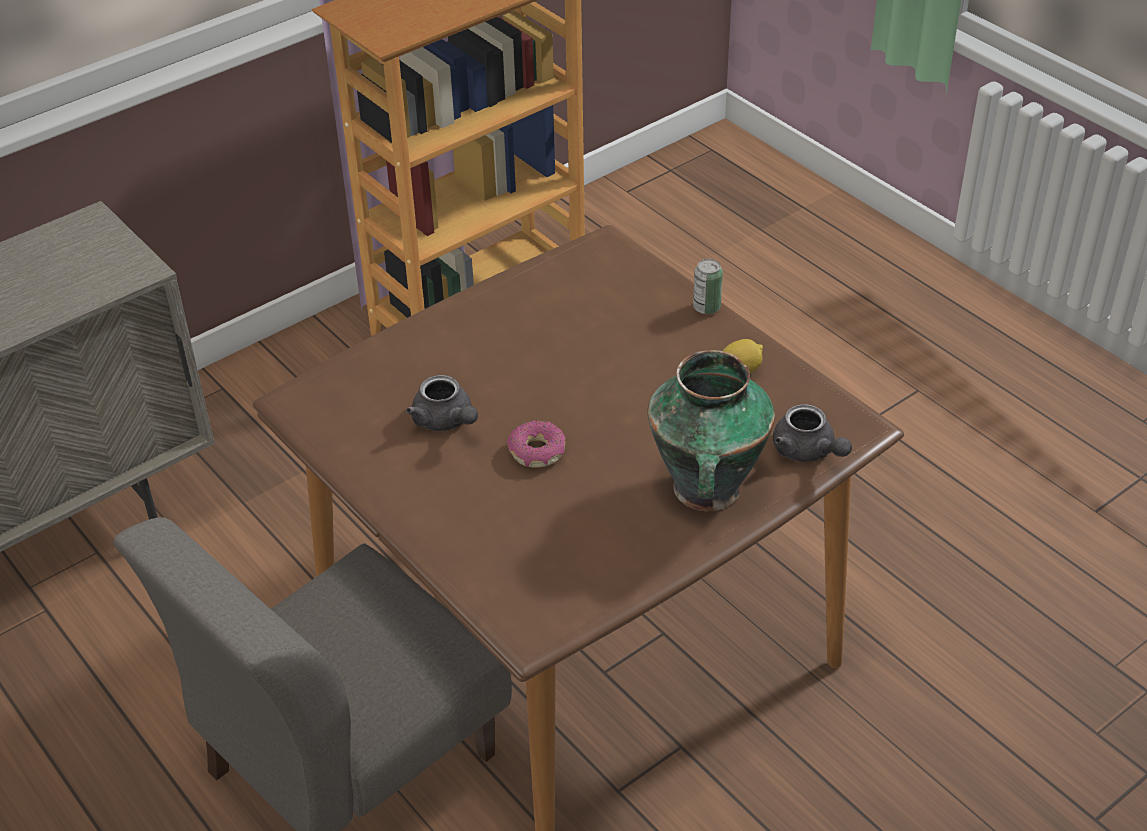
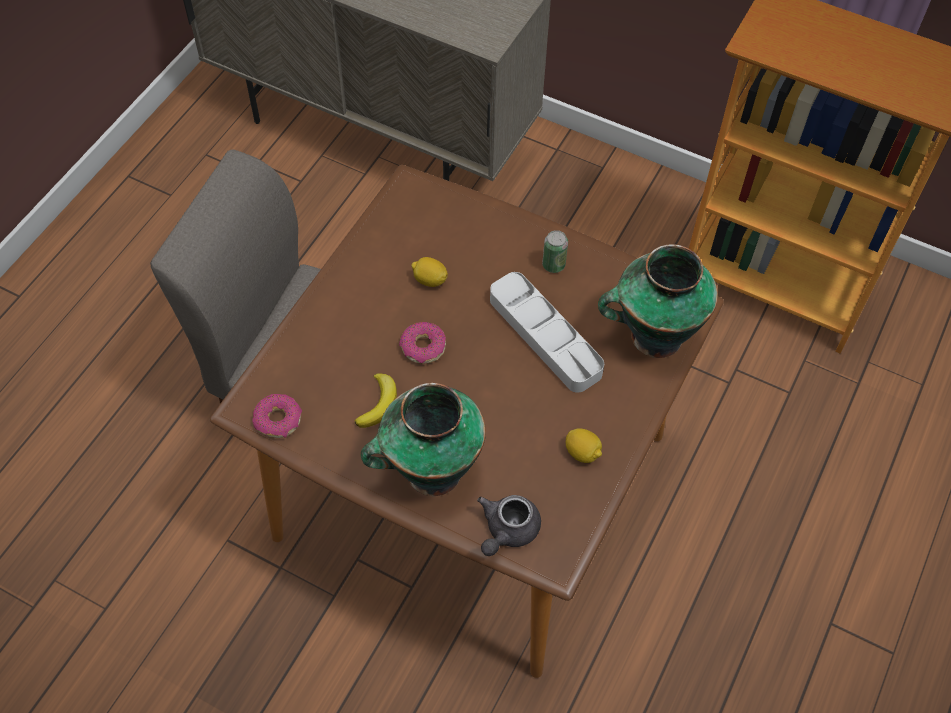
camera: 65 degrees right, 15 degrees up
(446, 421) = (430, 280): grey teapot -> lemon
(566, 605) = (278, 421): none -> donut
(580, 354) = (545, 336): none -> grey tray
(592, 509) = (378, 403): none -> banana
(628, 280) = (653, 336): none -> vase
(706, 307) = (649, 403): can -> can (553, 265)

